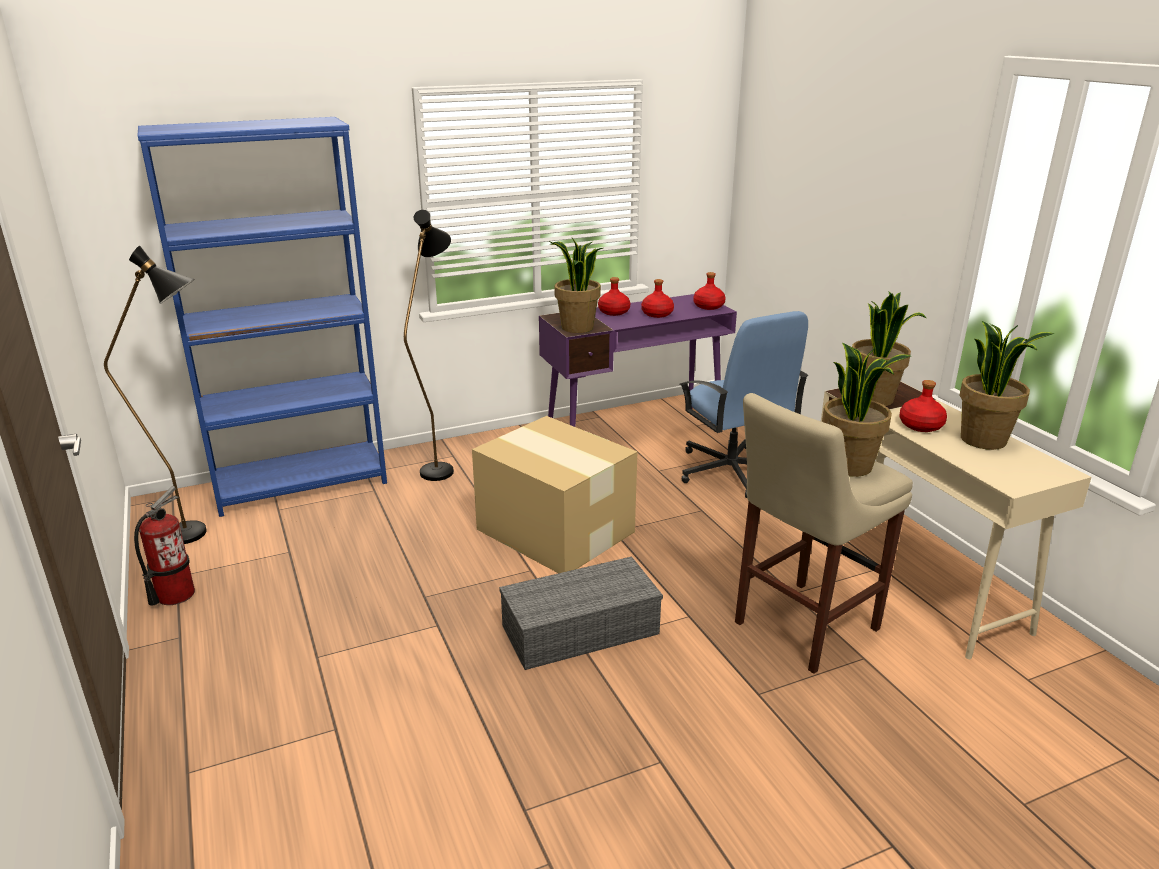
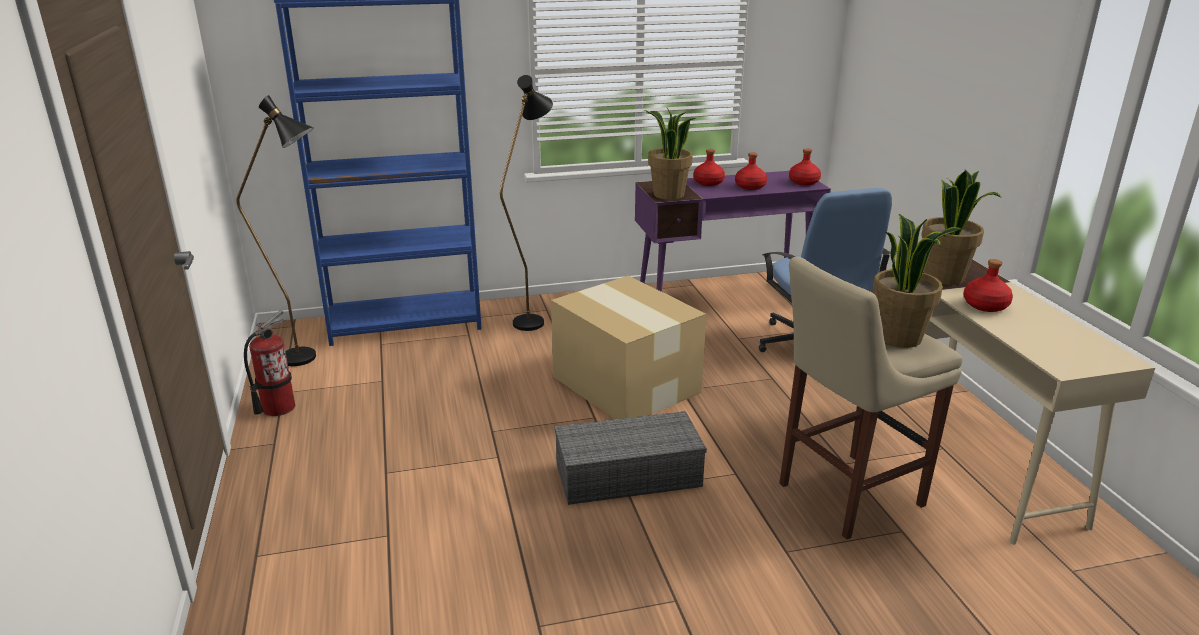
camera: 10 degrees right, 0 degrees up
(984, 440) = (1049, 323): potted plant -> none

